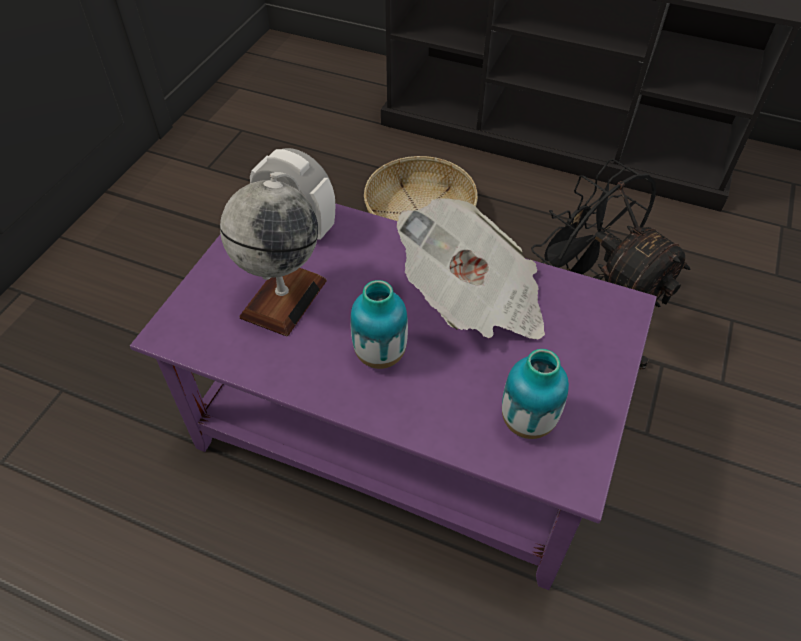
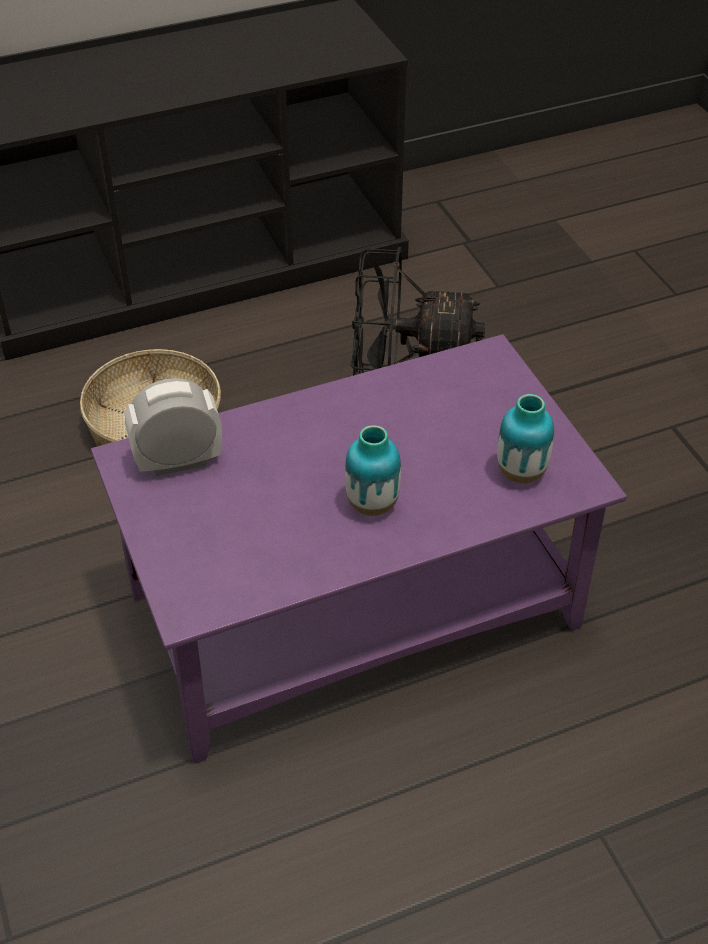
camera: 45 degrees left, 5 degrees down
(283, 298) = (244, 520): globe -> none
(473, 299) = (388, 420): newspaper -> none

